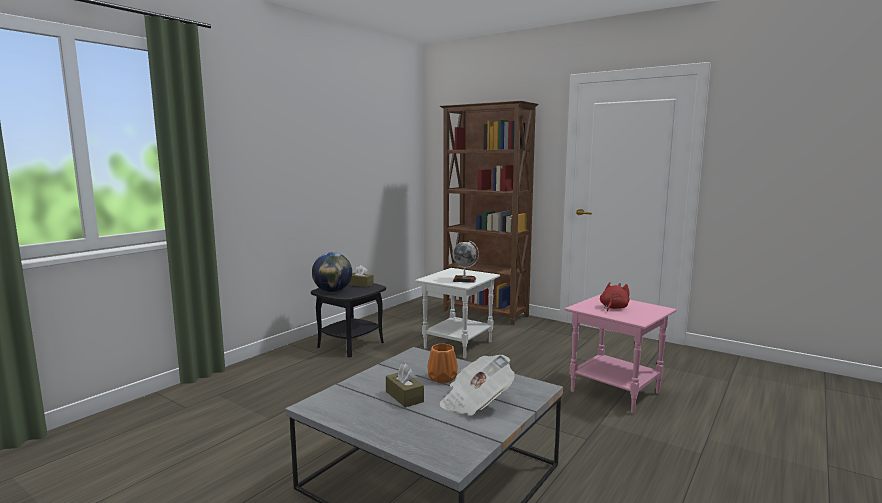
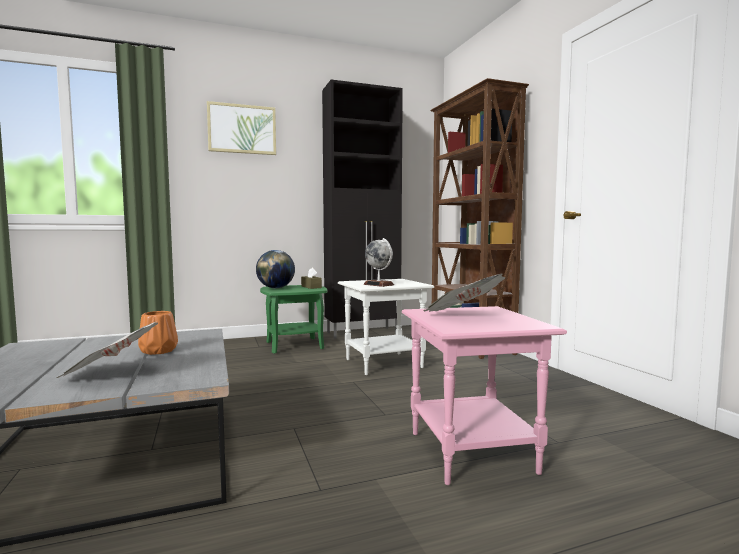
camera: 35 degrees right, 5 degrees down
(269, 118) = (242, 129): none -> picture
(351, 345) = (294, 345): black side table -> green side table
(384, 318) = (363, 333): none -> black cabinet
(404, 397) = (86, 355): brown tissue box -> none
(613, 308) = (463, 316): red plush toy -> newspaper

